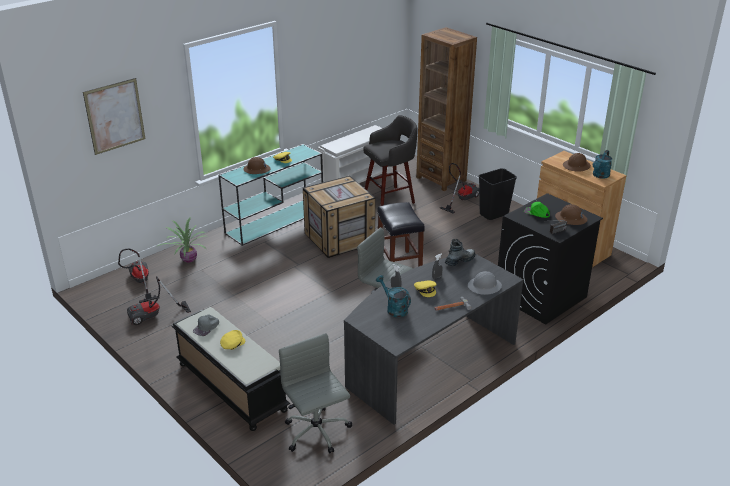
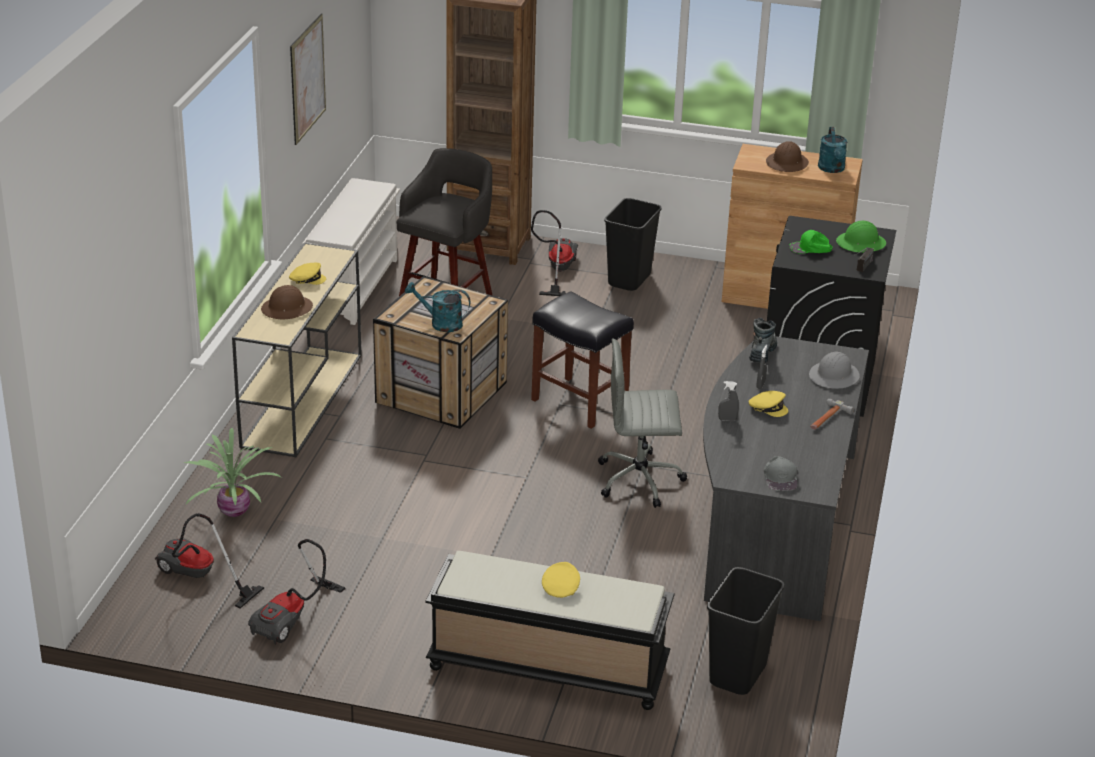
camera: 35 degrees left, 0 degrees up
(115, 116) = (116, 271): picture -> picture (307, 78)
(206, 327) = (492, 580): grey cap -> grey cap (780, 477)
(276, 221) = (302, 398): turquoise console table -> beige console table
(317, 433) = (737, 674): grey office chair -> black trash can
(394, 308) = (759, 447): turquoise watering can -> turquoise watering can (440, 323)
(571, 219) = (861, 243): brown hard hat -> green hard hat

